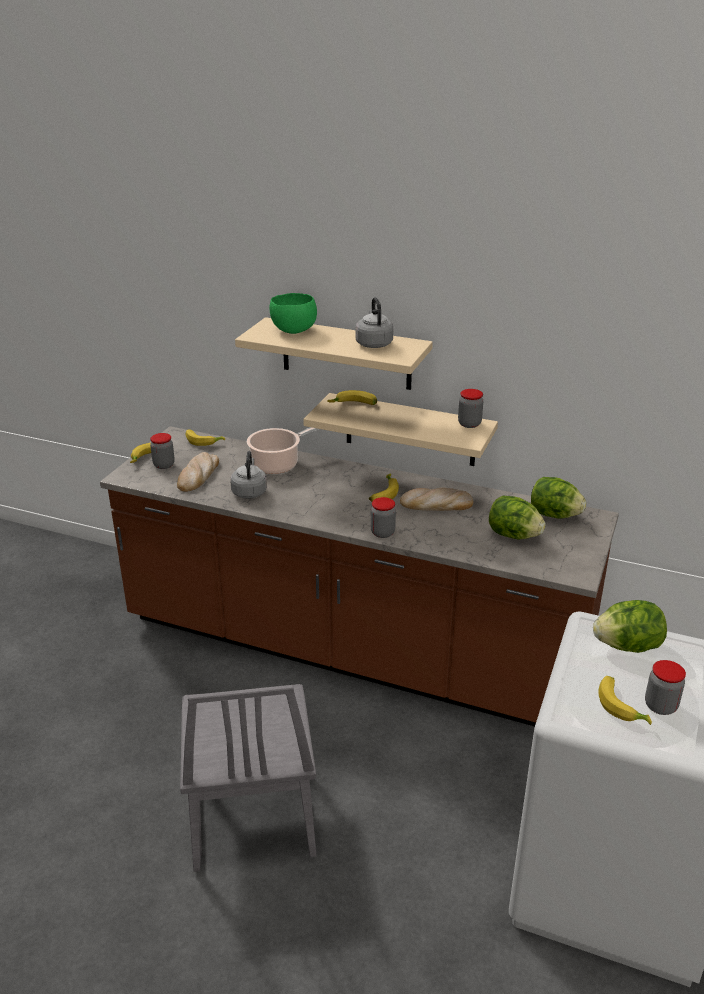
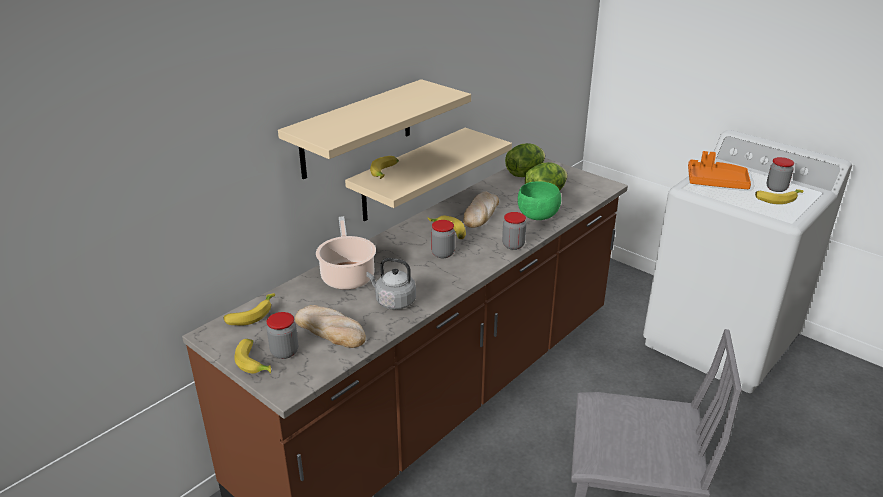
camera: 70 degrees left, 0 degrees up
(293, 331) = (337, 122): green bowl -> green bowl (538, 217)
(373, 343) = (406, 97): grey kettle -> none
(469, 424) = (463, 137): jar -> jar (442, 253)
(627, 646) = (716, 182): lettuce -> orange tray

